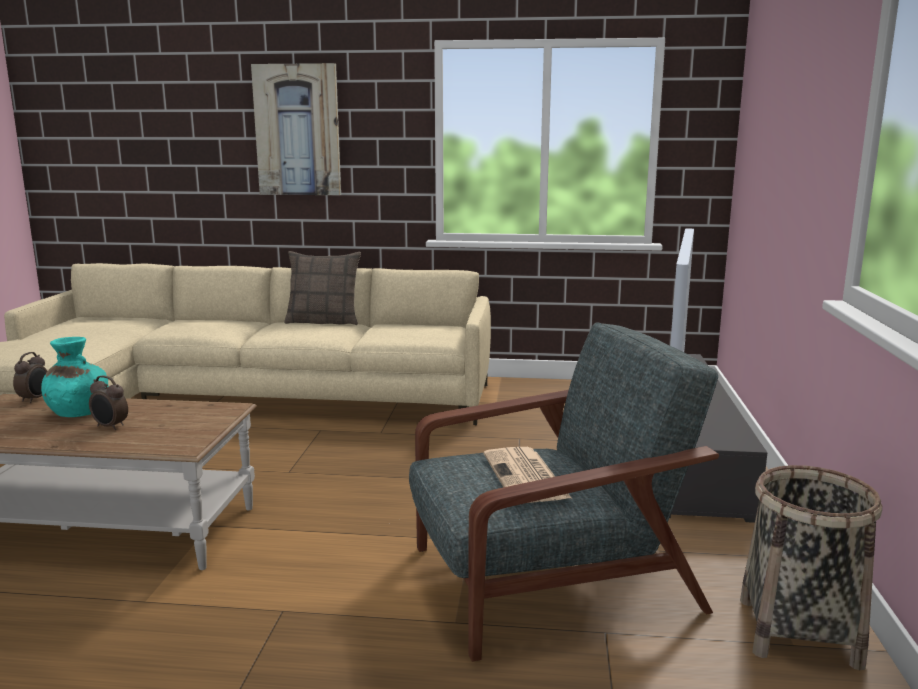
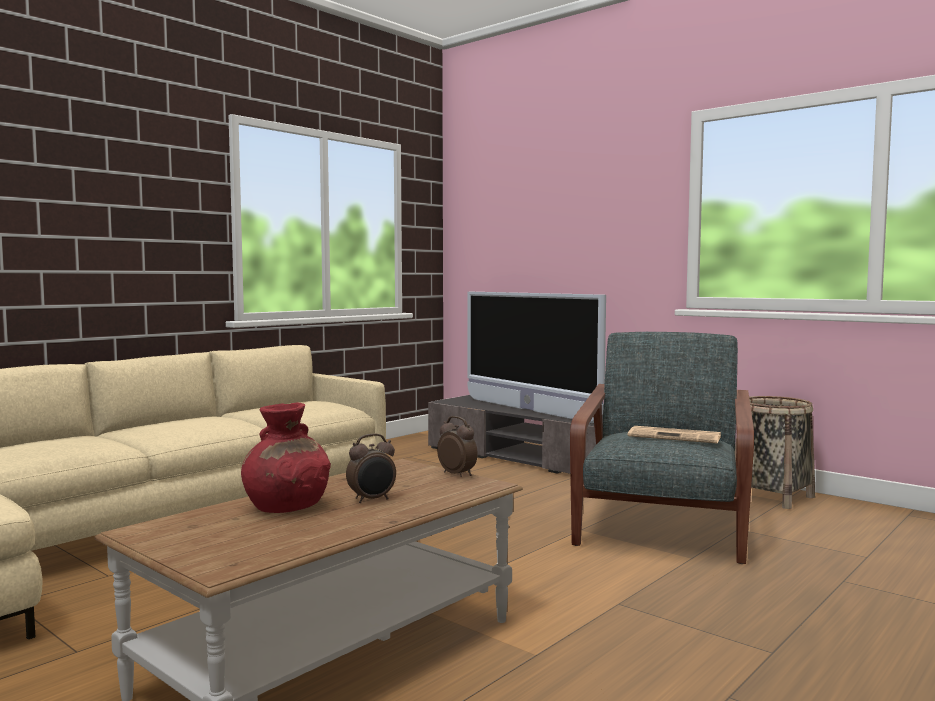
camera: 55 degrees left, 10 degrees down
(35, 399) = (178, 519): alarm clock -> alarm clock (457, 474)
(78, 412) = (286, 507): turquoise vase -> red vase
(297, 130) = (77, 193): picture -> none
(324, 321) = (175, 419): pillow -> none

